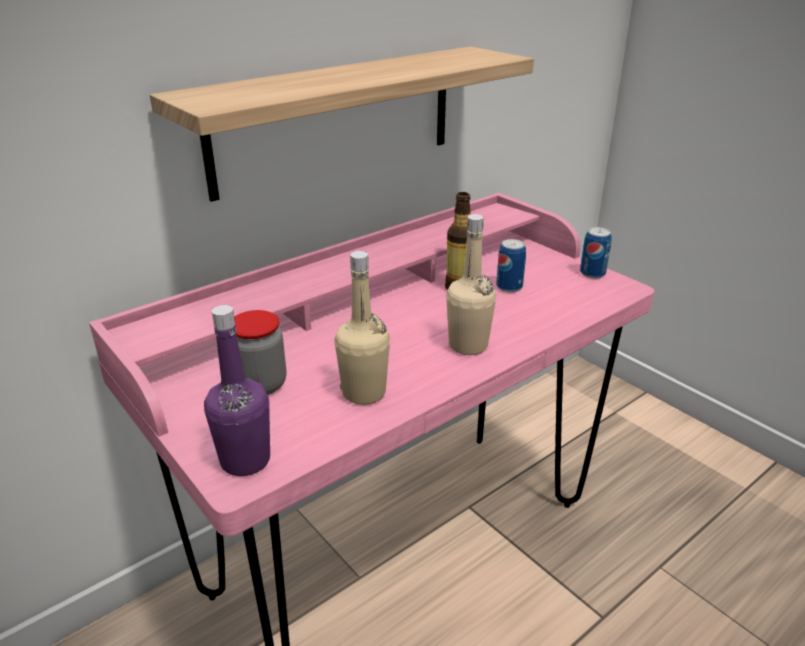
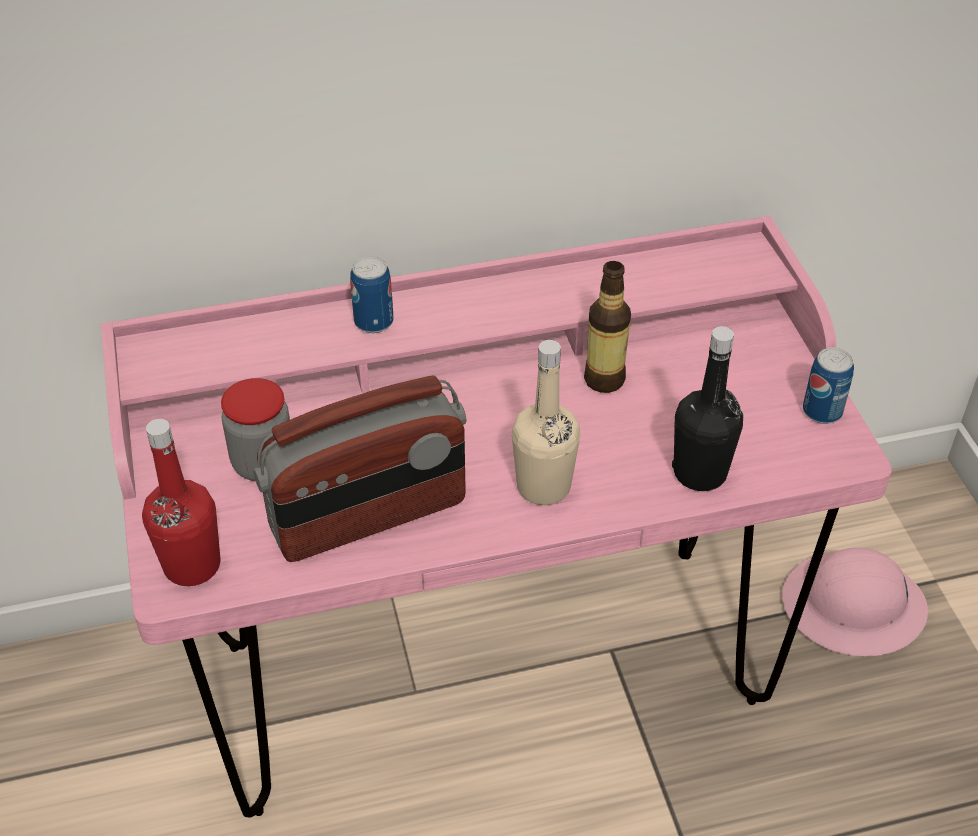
camera: 25 degrees right, 15 degrees up
(245, 460) = (192, 565): purple bottle -> red bottle
(336, 119) = (473, 105): shelf -> none
(364, 393) = (369, 517): beige bottle -> radio
(509, 287) = (677, 399): can -> can (373, 322)
(554, 315) = (700, 473): none -> black bottle
(584, 438) = (853, 607): none -> pink hard hat

